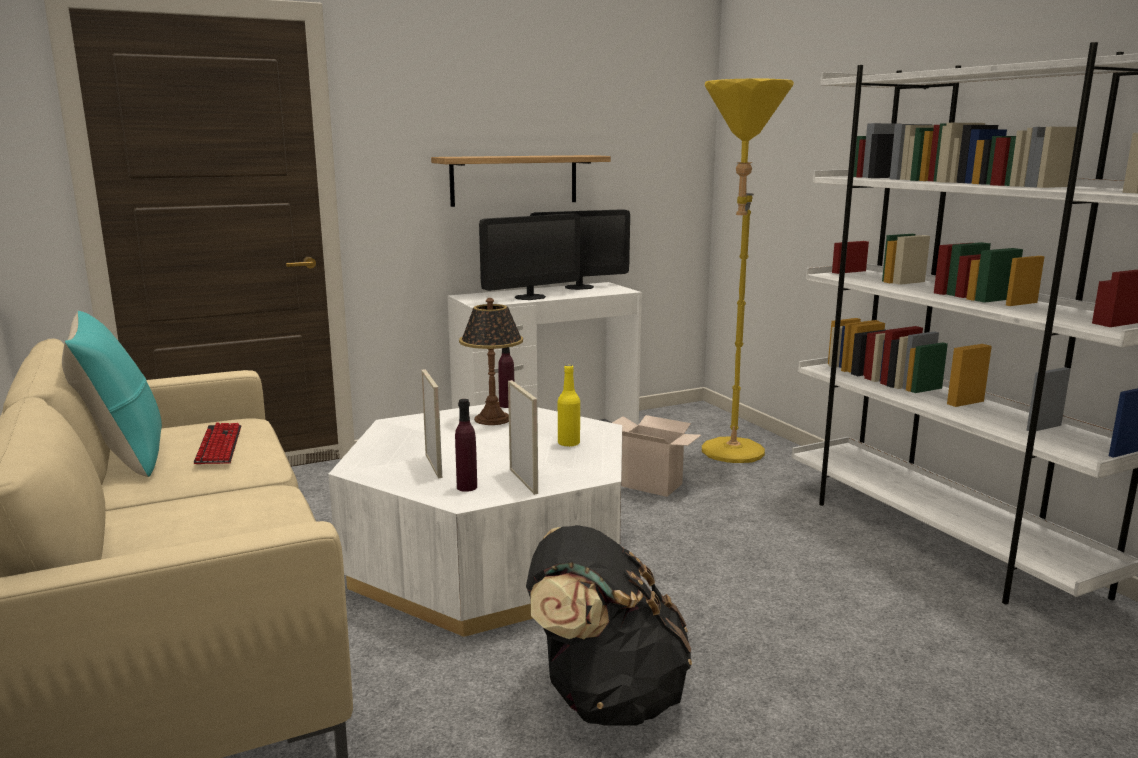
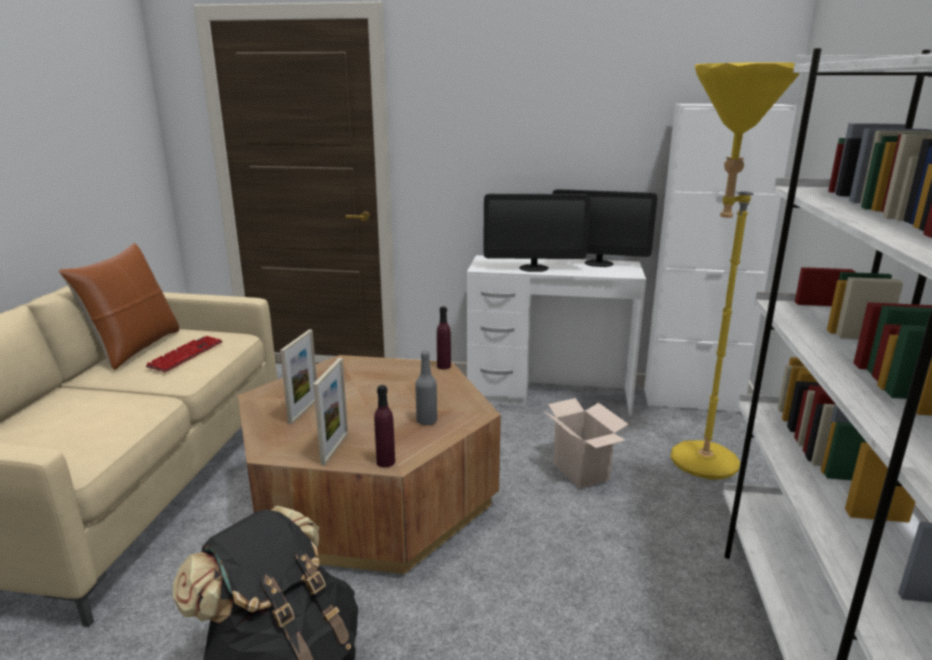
camera: 35 degrees right, 5 degrees up
(124, 455) = (135, 348): turquoise pillow -> brown pillow
(467, 487) = (291, 439): purple bottle -> purple bottle (385, 462)
(489, 558) = (370, 494): white coffee table -> brown coffee table
(493, 419) = (412, 377): table lamp -> none
(514, 180) = (548, 157): shelf -> none
(568, 443) = (426, 421): yellow bottle -> grey bottle
(670, 414) = (691, 400): none -> white cabinet

